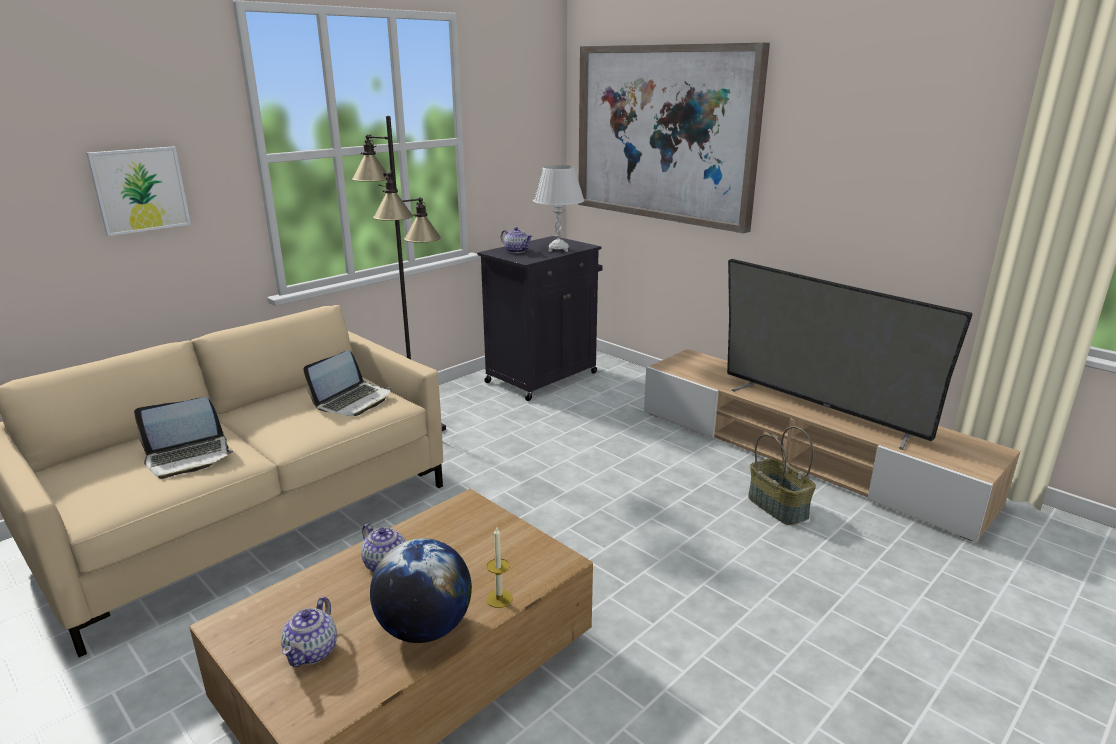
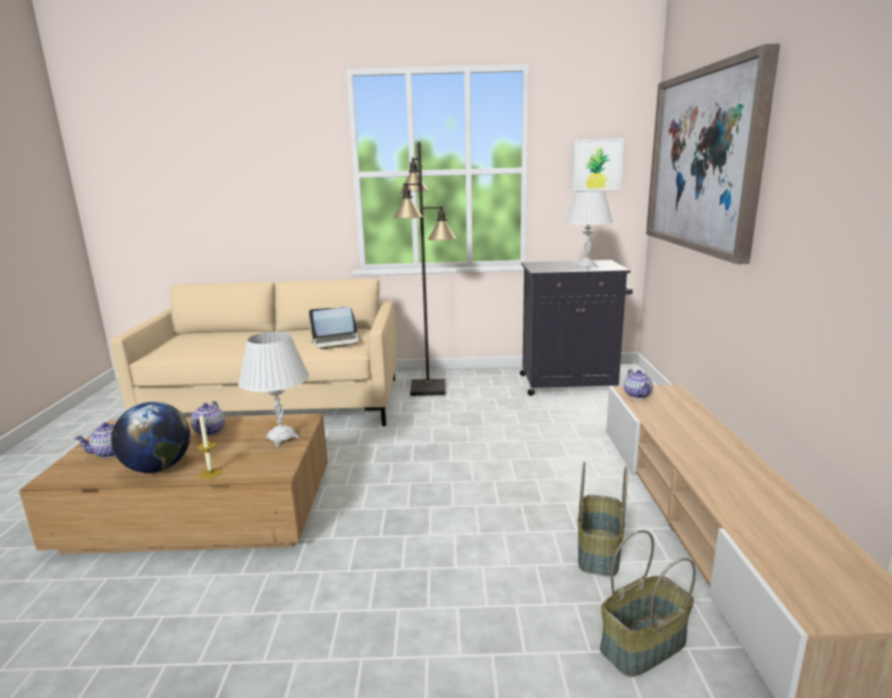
camera: 45 degrees right, 5 degrees down
(140, 190) = (278, 189): picture -> picture (597, 164)
(188, 457) = (221, 345): laptop -> none
(488, 530) = (282, 438): none -> white table lamp
(516, 251) = (550, 264): teapot -> teapot (637, 394)
(819, 411) = (716, 473): television -> none
(882, 550) = (643, 646): none -> basket

